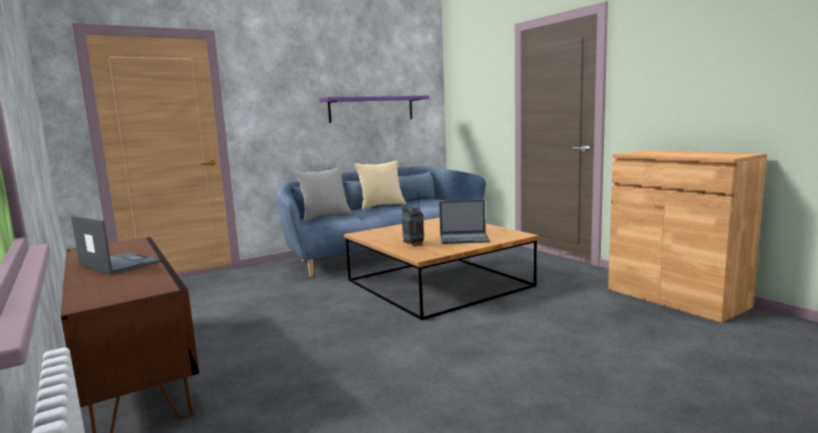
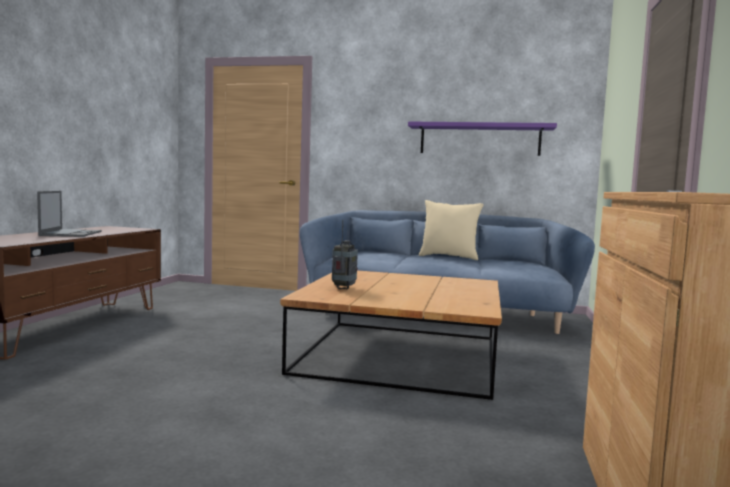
camera: 45 degrees right, 5 degrees down
(325, 217) = (369, 254): grey pillow -> none
(465, 238) = (407, 297): laptop -> none

